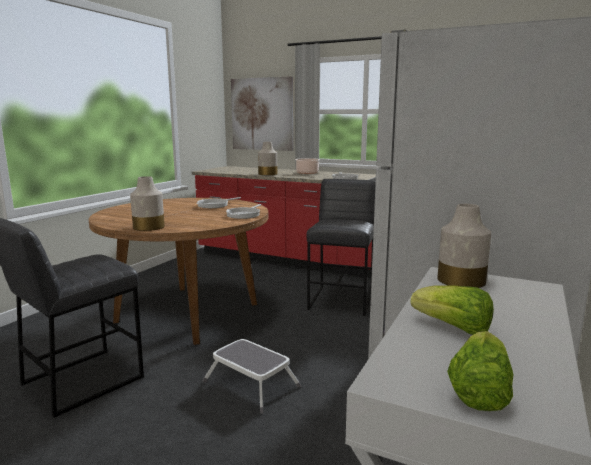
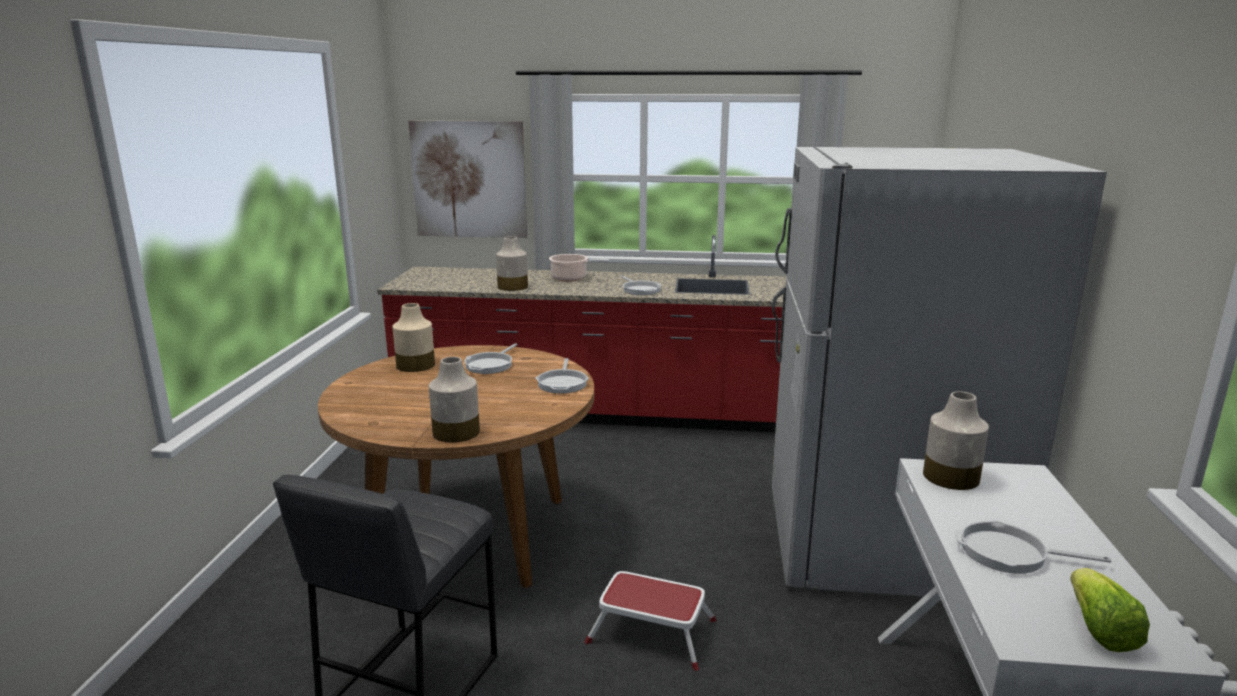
camera: 20 degrees left, 5 degrees up
(173, 202) = (415, 365): none -> beige vase
(251, 383) = (652, 631): grey step ladder -> red step ladder
(341, 300) = (672, 473): grey stool -> none
(453, 328) = (1009, 553): lettuce -> frying pan

